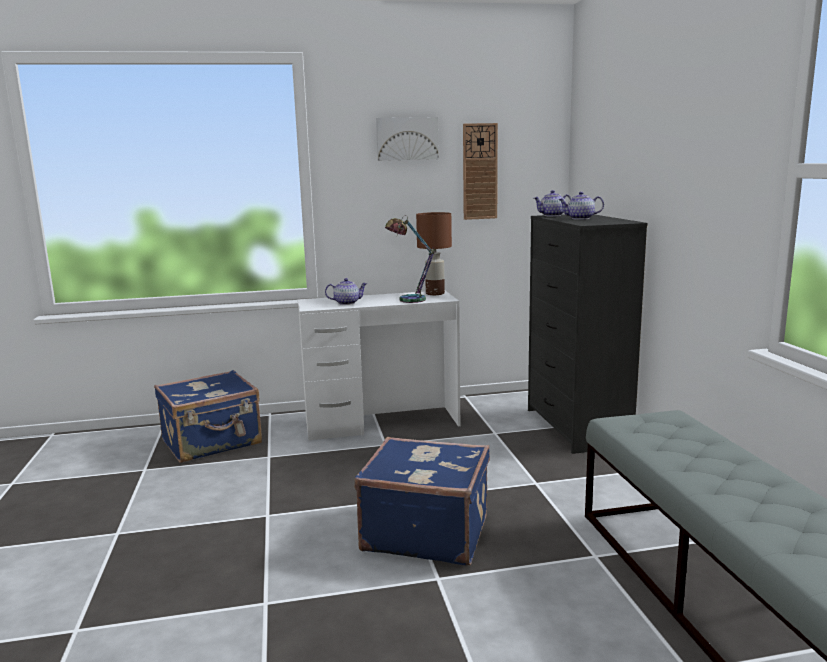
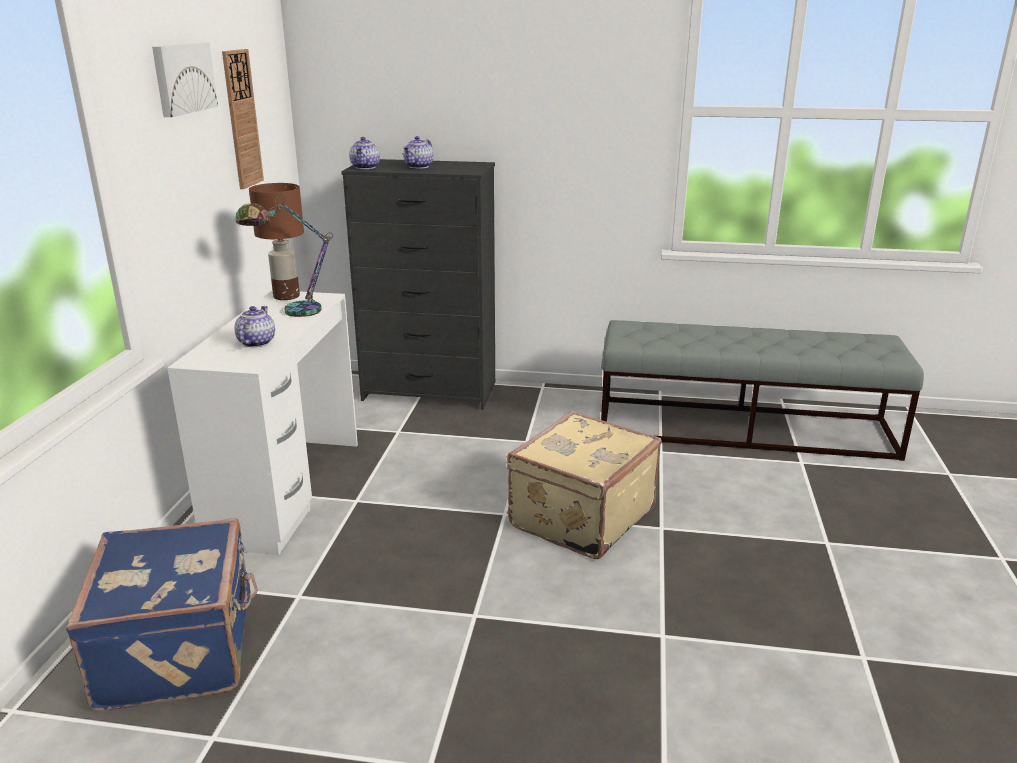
camera: 70 degrees left, 10 degrees up
(426, 532) = (579, 516): blue suitcase -> beige suitcase

